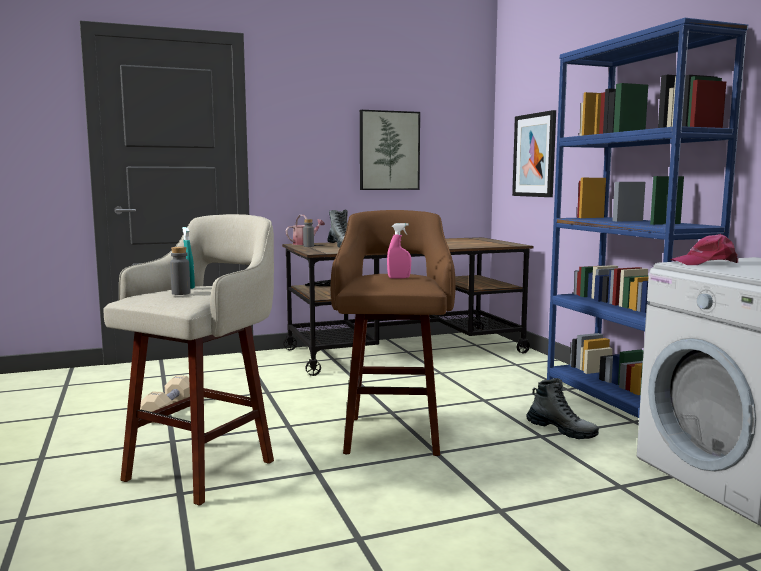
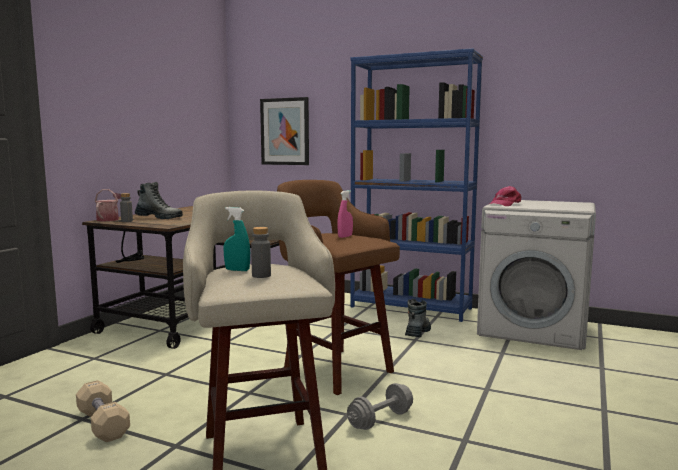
camera: 45 degrees left, 0 degrees up
(330, 487) = (380, 420): none -> grey dumbbell
(389, 150) = (162, 124): picture -> none
(561, 430) = (417, 333): boot -> boot turned 60 degrees counterclockwise

